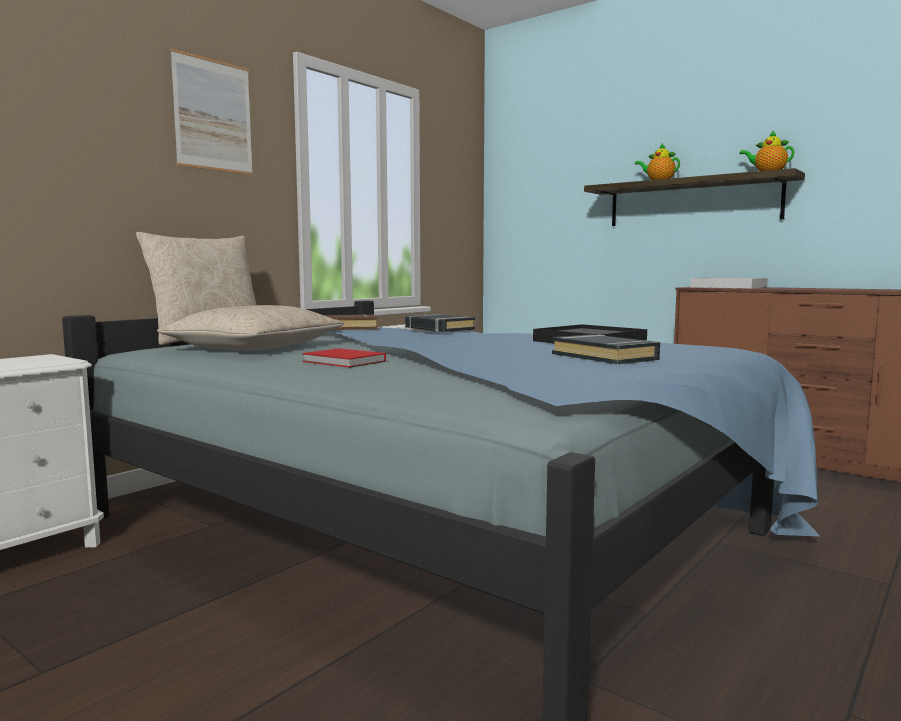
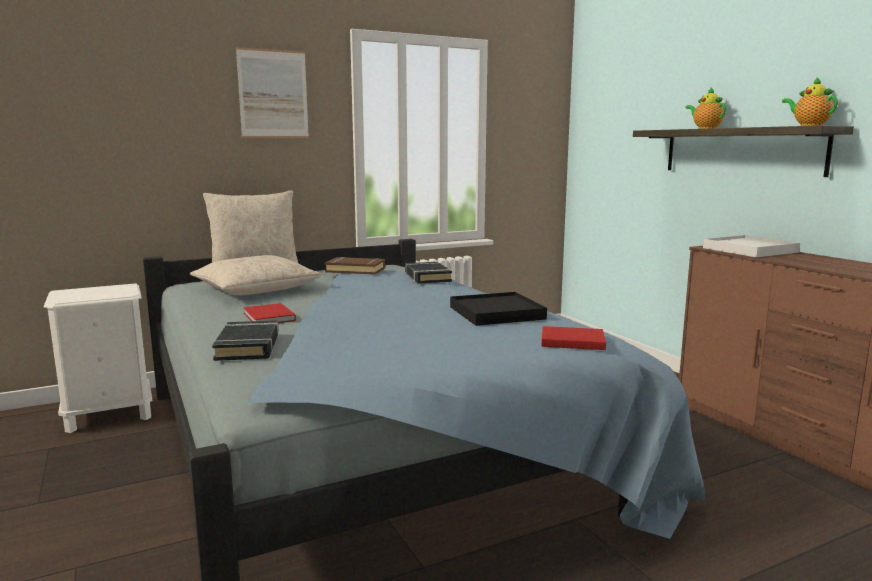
camera: 25 degrees right, 5 degrees up
(604, 357) = (443, 341): black book -> black book (248, 347)
(711, 350) = (570, 341): none -> red book

